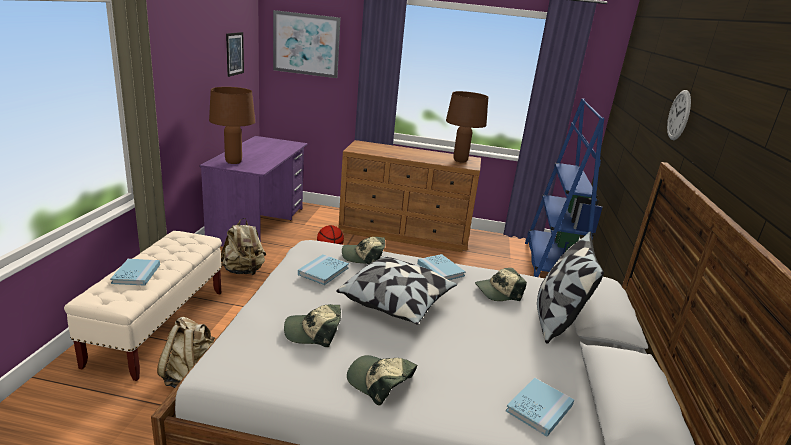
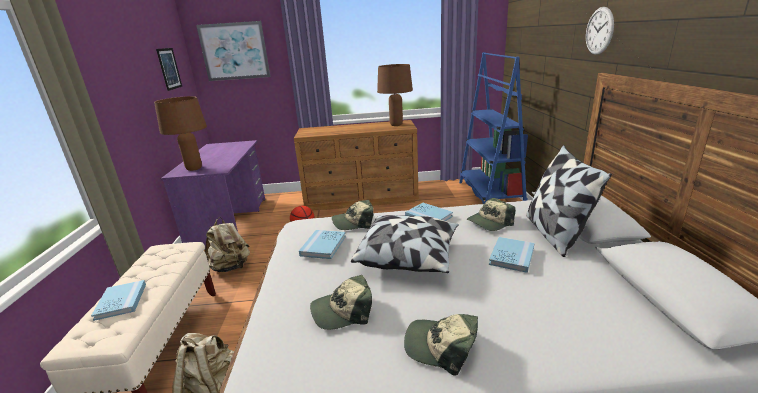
camera: 10 degrees left, 0 degrees up
(539, 408) = (607, 324): blue book -> blue book (511, 256)

